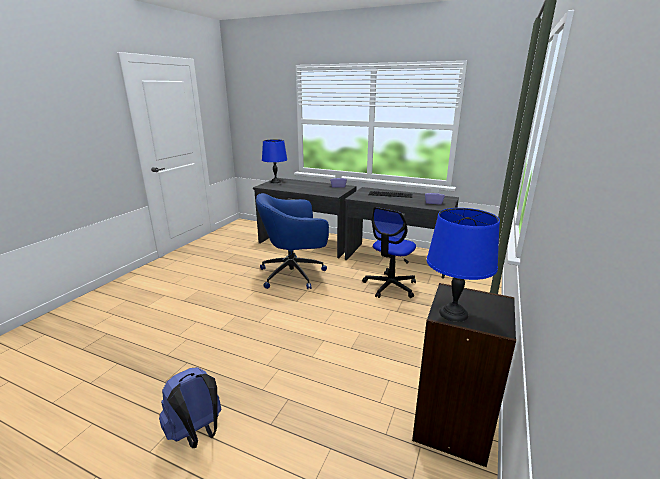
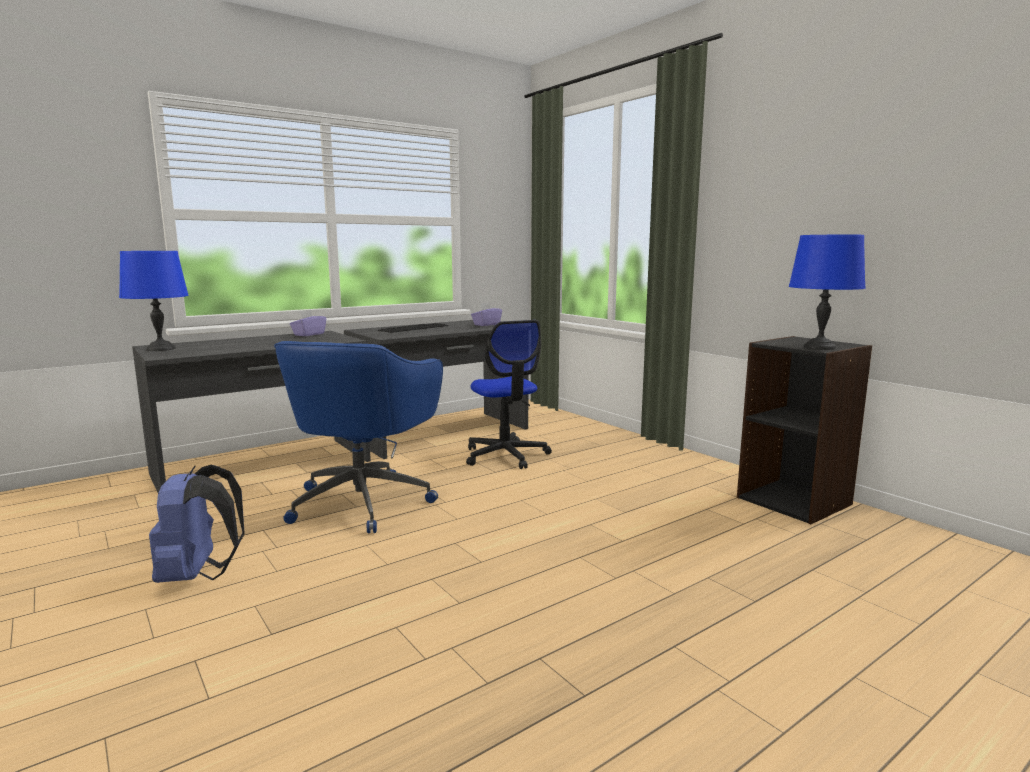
camera: 60 degrees left, 10 degrees down
(197, 433) = (753, 671): blue backpack -> blue backpack (199, 575)

